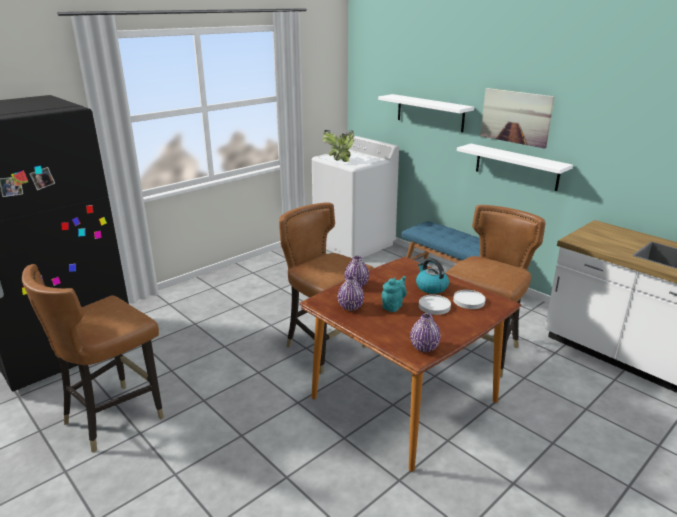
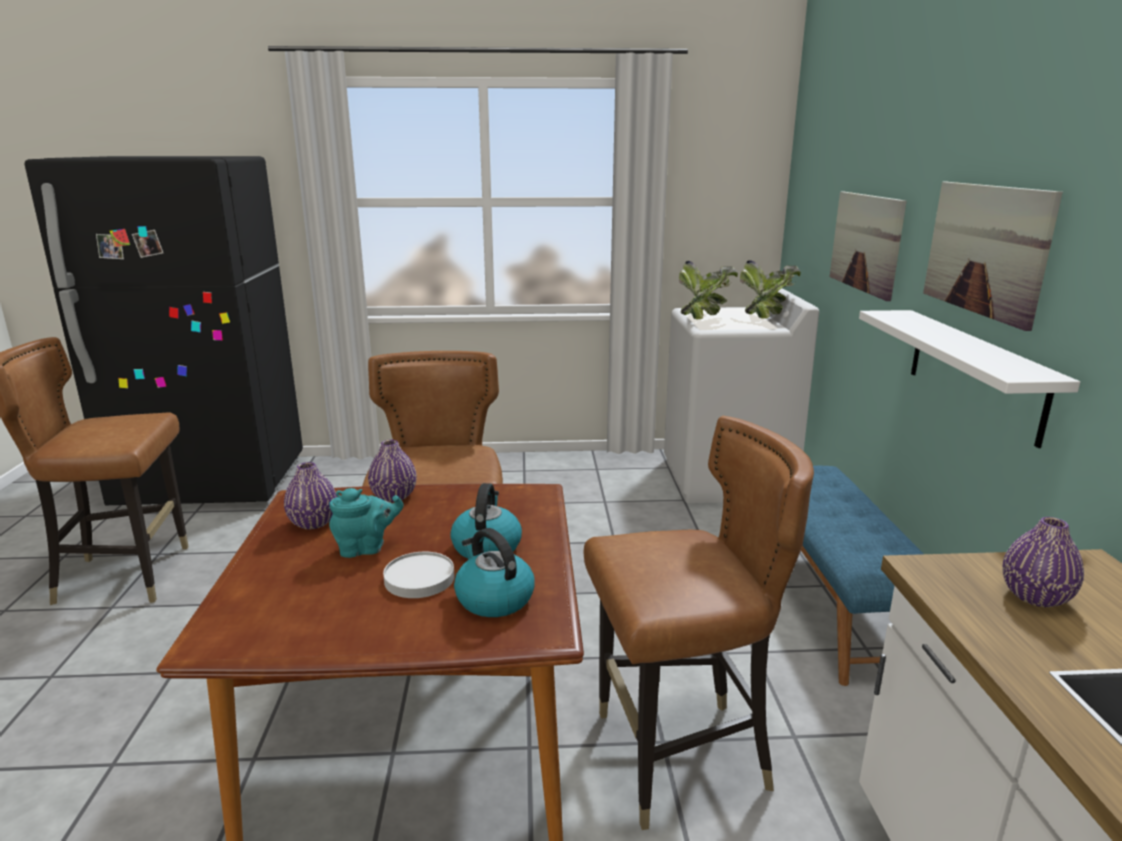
camera: 40 degrees right, 5 degrees down
(364, 154) = (766, 317): none -> potted plant
(424, 347) = (249, 635): purple vase -> purple vase (1035, 597)
(430, 112) = (866, 242): white shelf -> picture
(469, 301) = (493, 598): white plate -> kettle

